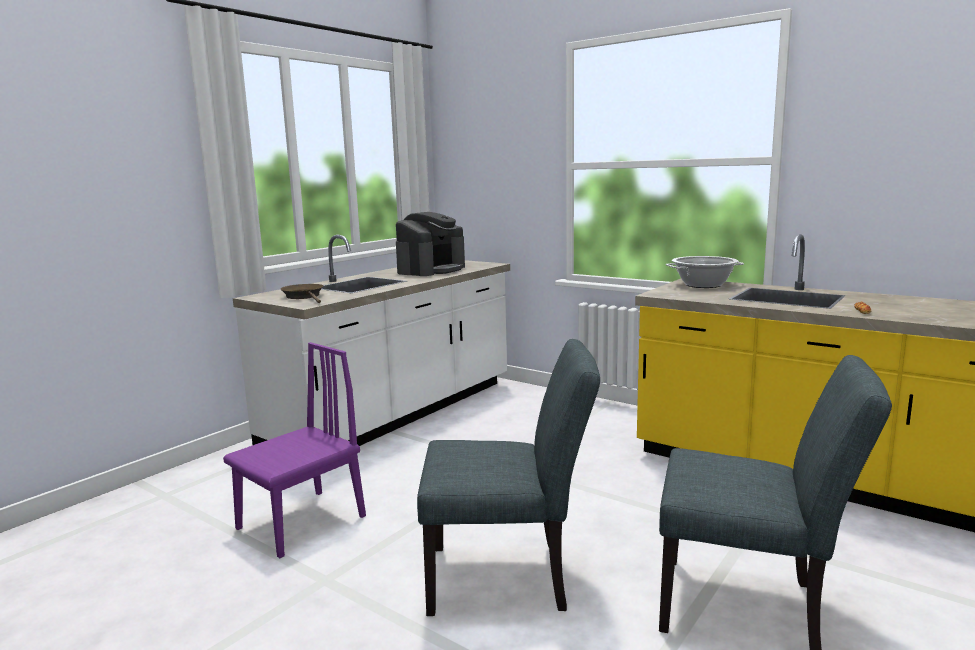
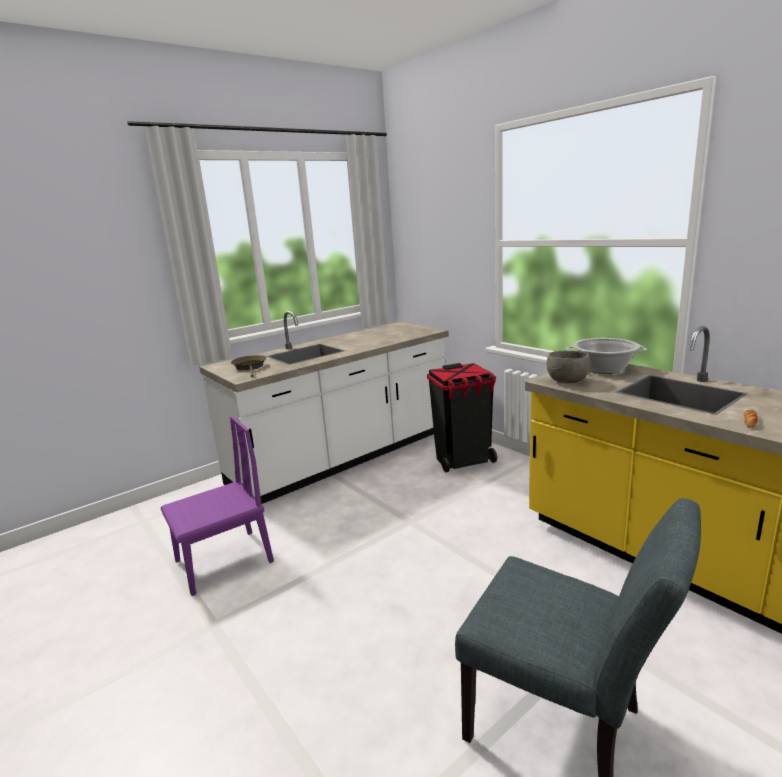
camera: 15 degrees right, 5 degrees up
(431, 270) = (376, 337): coffee machine -> none
(510, 578) = (357, 648): grey chair -> none
(538, 408) = (463, 461): none -> black trash can
(678, 294) = (568, 382): none -> grey bowl

